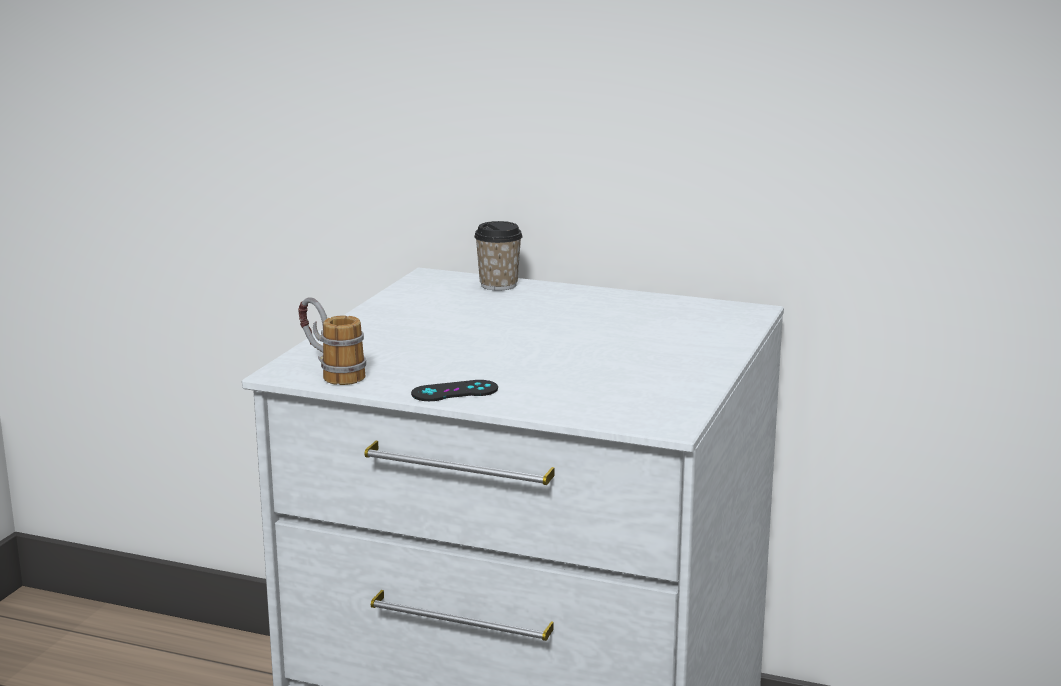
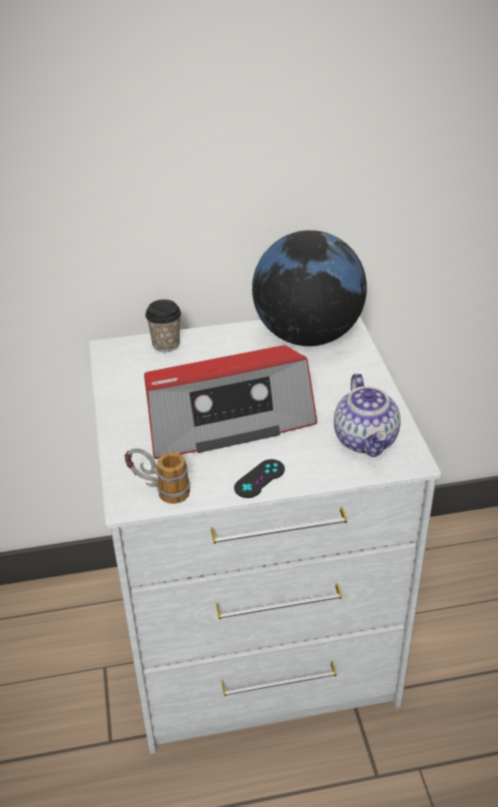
camera: 30 degrees left, 20 degrees up
(485, 345) = (227, 419): none -> radio
(632, 397) = (366, 440): none -> teapot
(683, 312) = (308, 335): none -> globe

